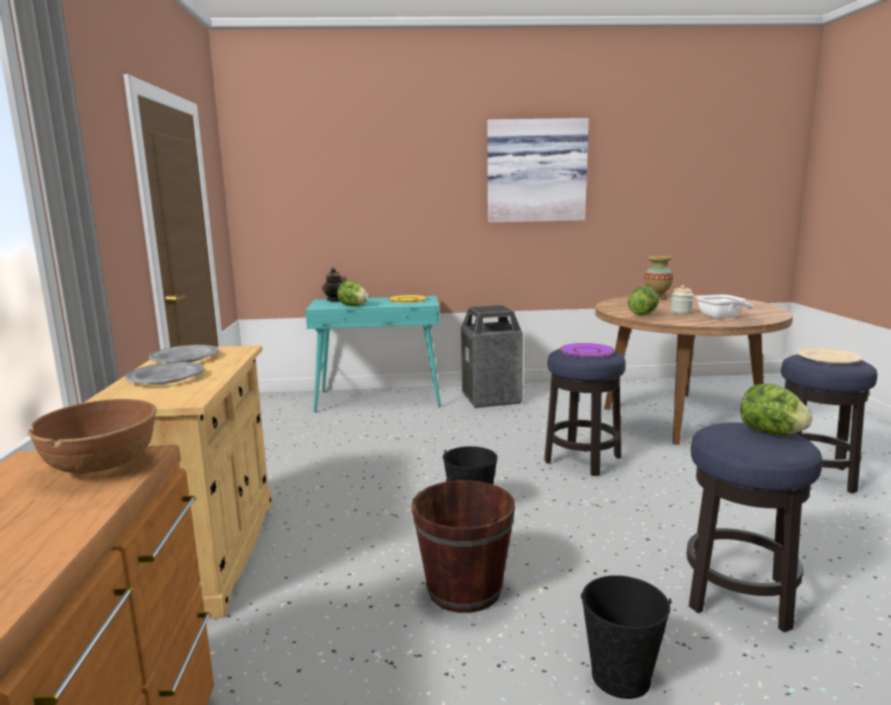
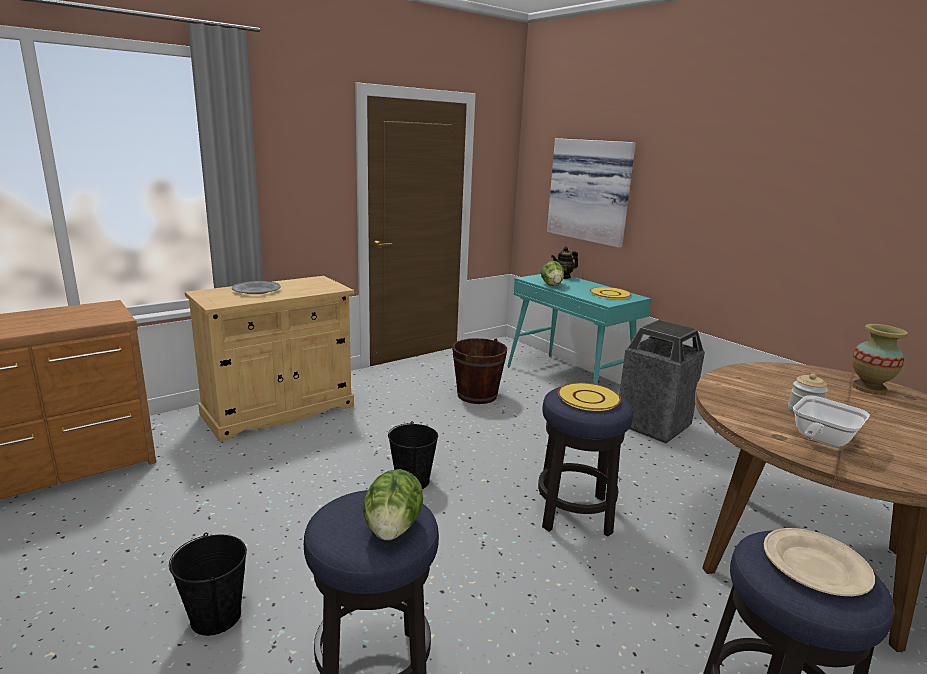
camera: 55 degrees right, 5 degrees up
(102, 465) = (101, 316): brown bowl -> none
(185, 358) = (302, 284): grey plate -> none
(464, 589) = (293, 513): brown bucket -> brown bucket (477, 395)
(536, 171) = (793, 174): picture -> picture (591, 191)
(587, 351) = (589, 398): purple plate -> yellow plate
(642, 314) = (740, 391): lettuce -> none

